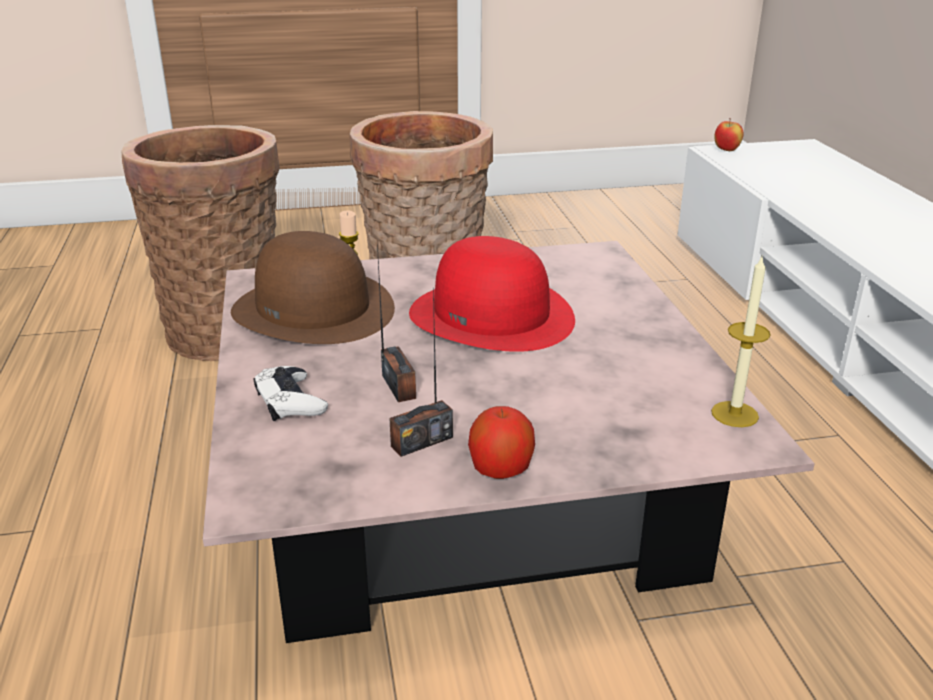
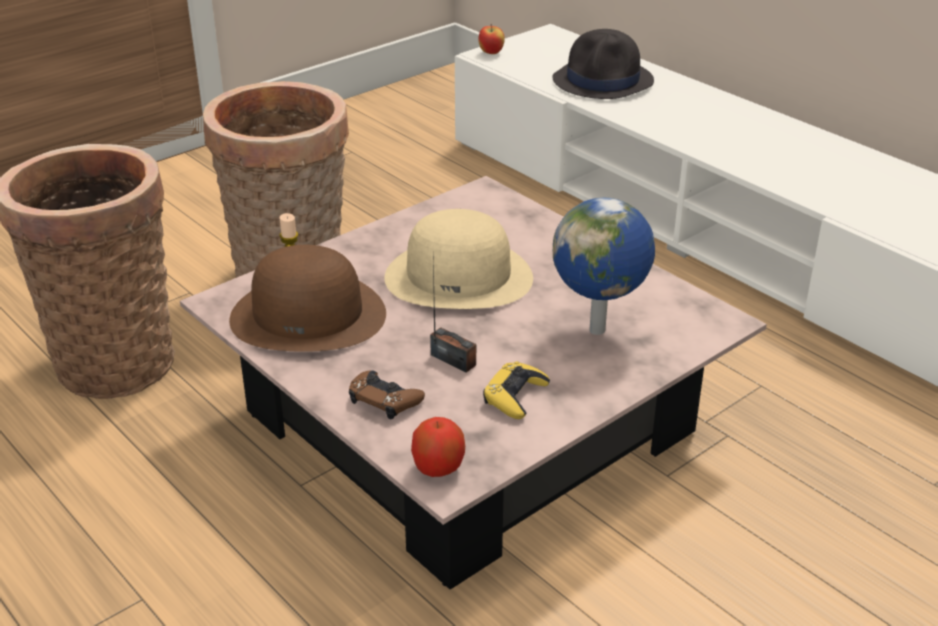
camera: 30 degrees left, 5 degrees up
(290, 401) = (384, 399): white game controller -> brown game controller
(421, 441) = (515, 396): radio -> yellow game controller
(492, 315) = (459, 276): red hat -> beige hat
(500, 471) = (588, 398): apple -> apple (438, 468)
(588, 406) = (599, 330): none -> globe
(734, 414) = (695, 304): candle -> none
(827, 190) = (603, 81): none -> black hat

